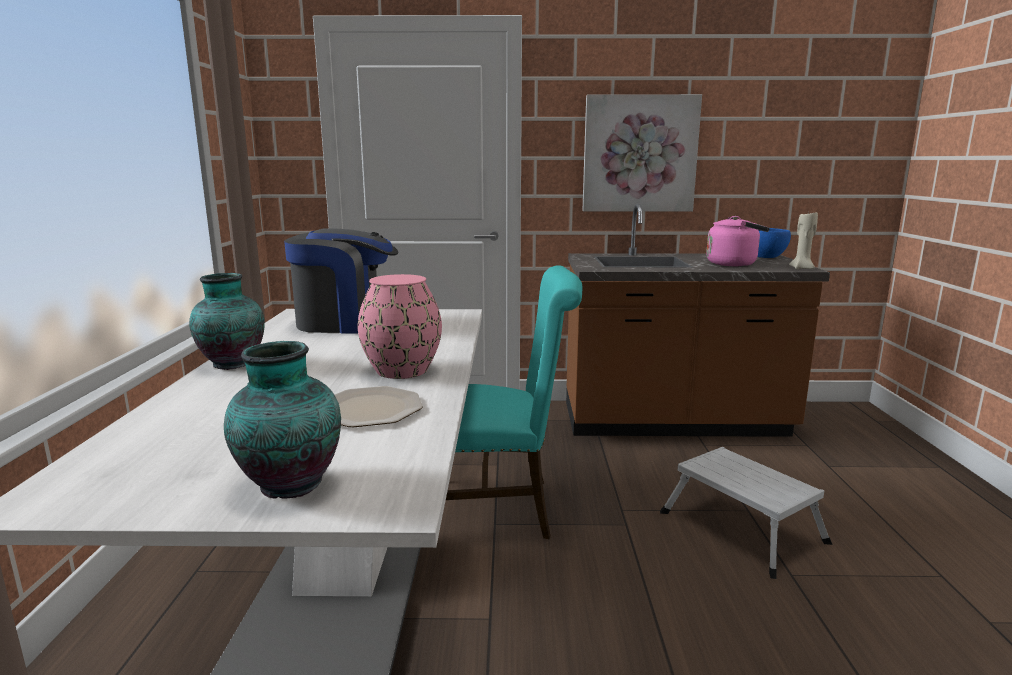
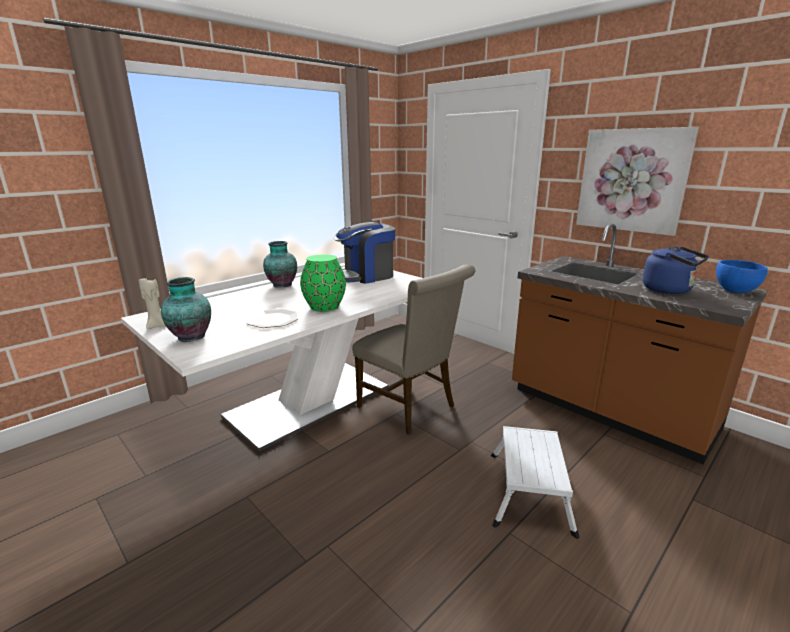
camera: 45 degrees right, 5 degrees up
(347, 322) = (366, 276): coffee machine -> coffee machine turned 105 degrees clockwise
(403, 370) = (324, 307): pink vase -> green vase
(500, 507) = (411, 408): turquoise chair -> beige chair
(734, 264) = (670, 290): pink kettle -> blue kettle
(802, 268) = (725, 308): beige candle -> beige candle (157, 326)

